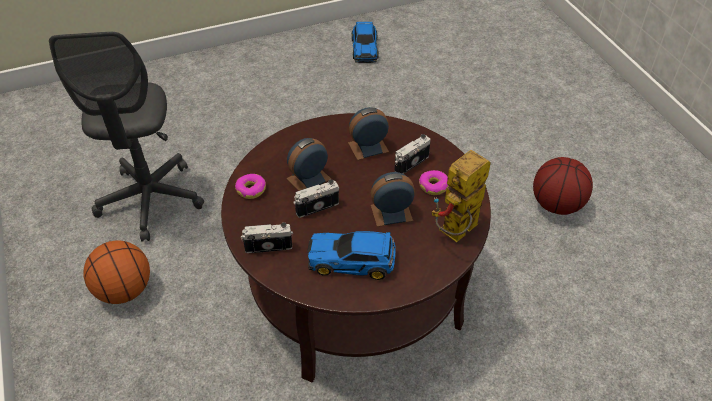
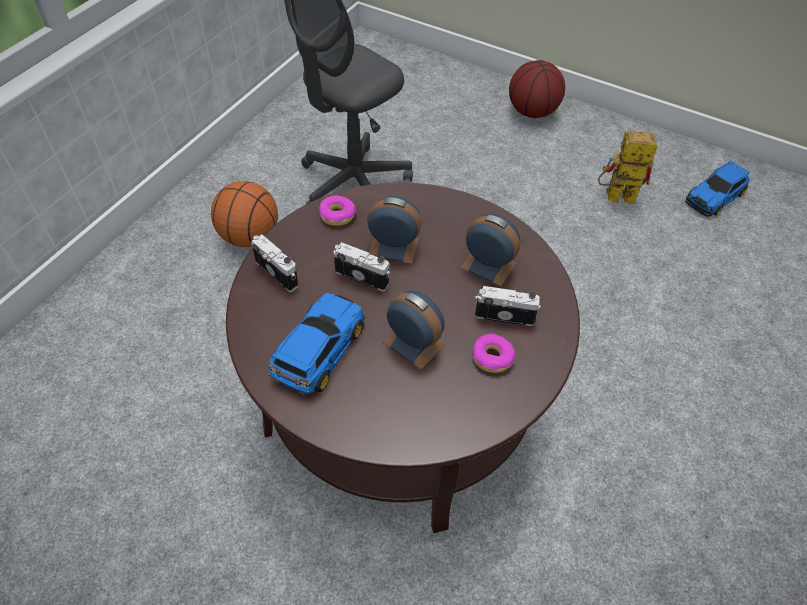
camera: 50 degrees right, 5 degrees up
(353, 261) = (317, 351): toy car -> toy car turned 60 degrees clockwise
(456, 234) = (439, 423): toy robot -> toy robot (613, 198)
(557, 205) = (713, 528): basketball -> basketball (532, 112)

